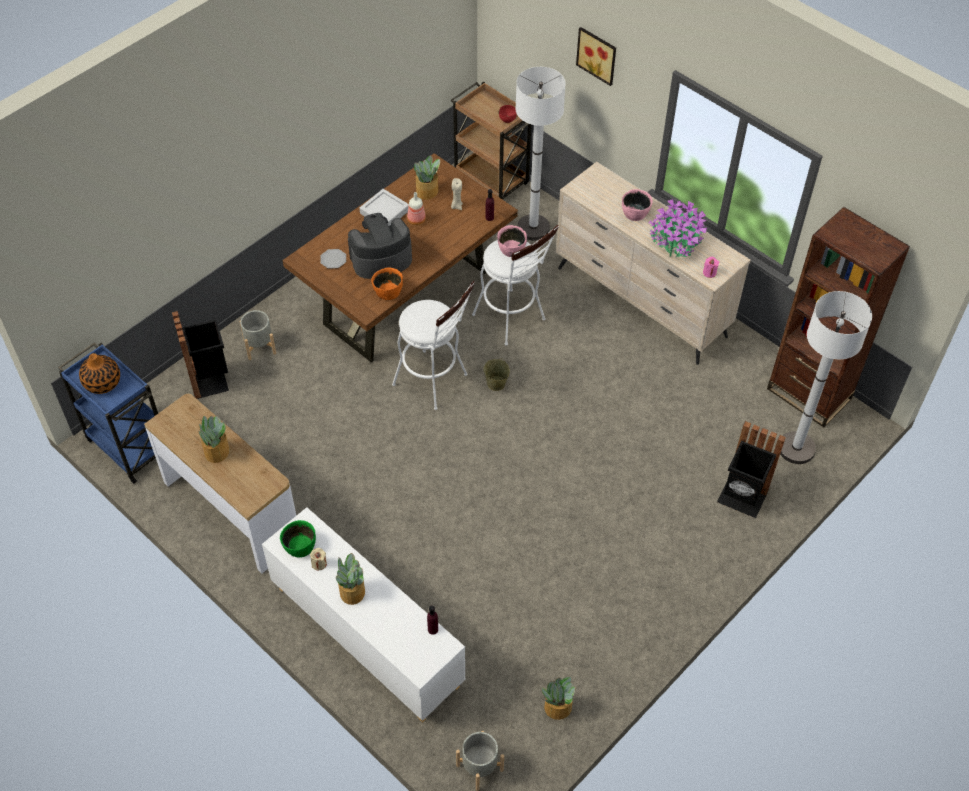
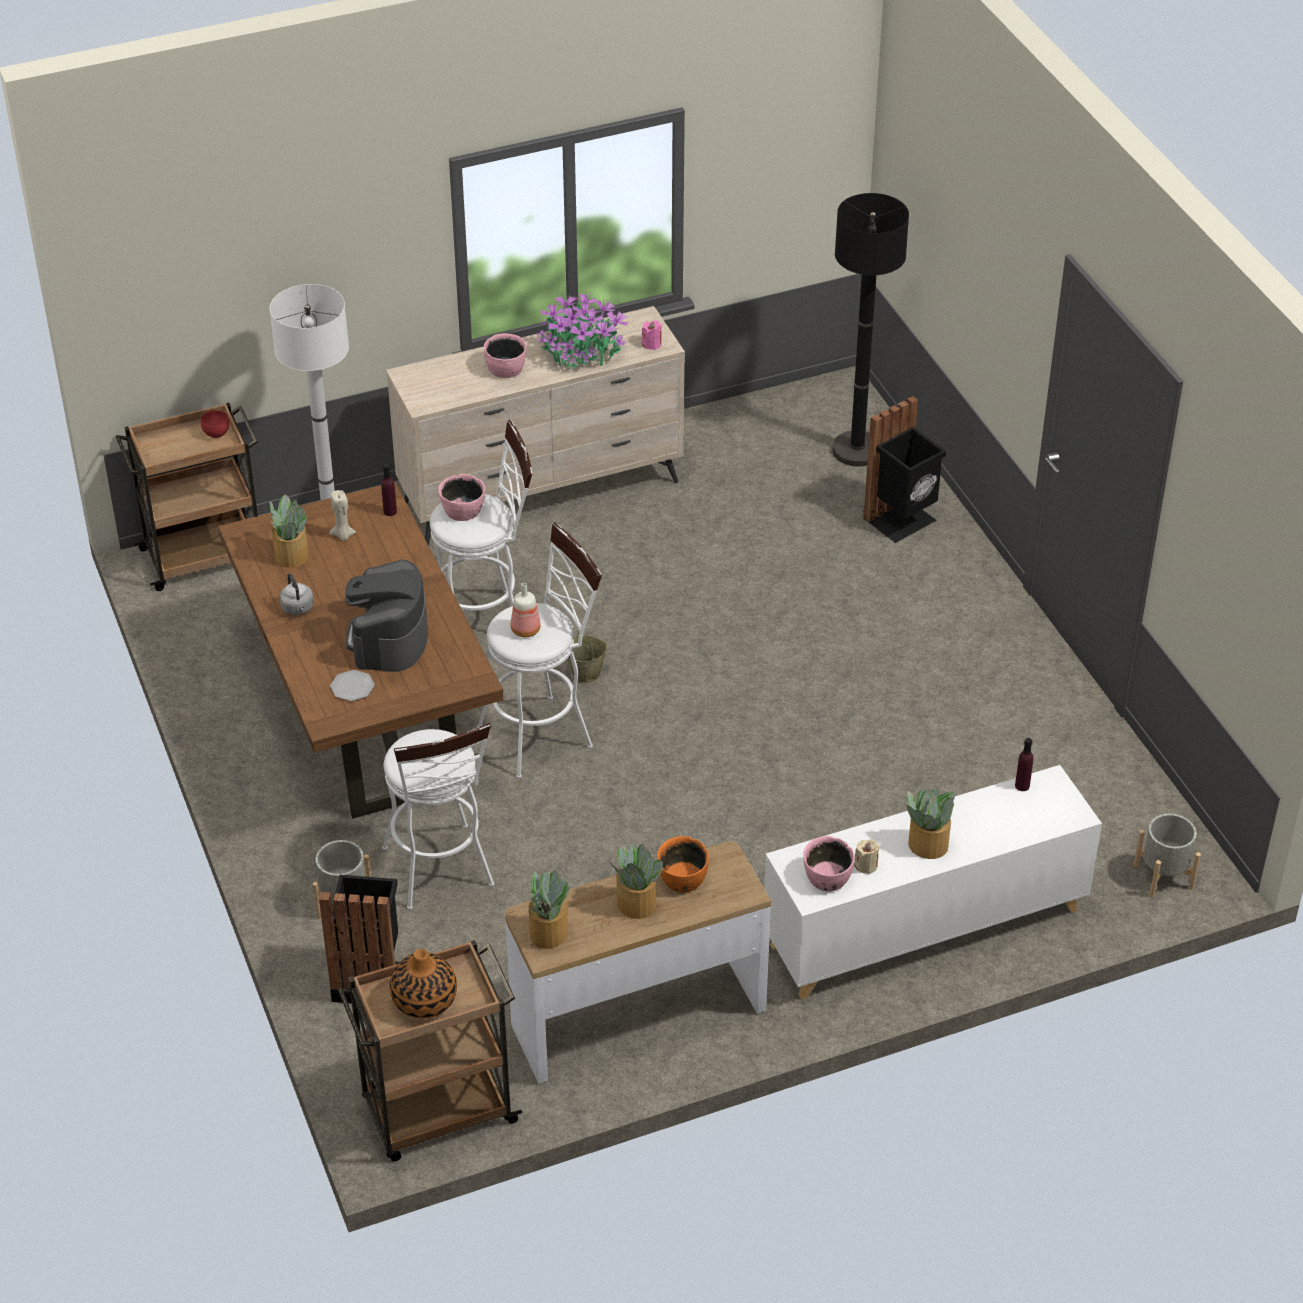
camera: 65 degrees left, 10 degrees down
(128, 445) = (436, 1112): blue cart -> brown cart
(299, 546) = (827, 878): green bowl -> pink bowl
(301, 379) = (441, 873): none -> white stool
(384, 212) = (298, 609): grey tray -> grey kettle
(387, 291) = (455, 649): orange bowl -> orange bowl (682, 878)
(415, 220) = (339, 583): bottle -> bottle (525, 630)
(557, 707) = (1112, 780): potted plant -> potted plant (548, 933)
(598, 55) = (322, 229): picture -> none
(796, 448) = (857, 450): white floor lamp -> black floor lamp
(808, 394) = (784, 410): brown bookcase -> none

